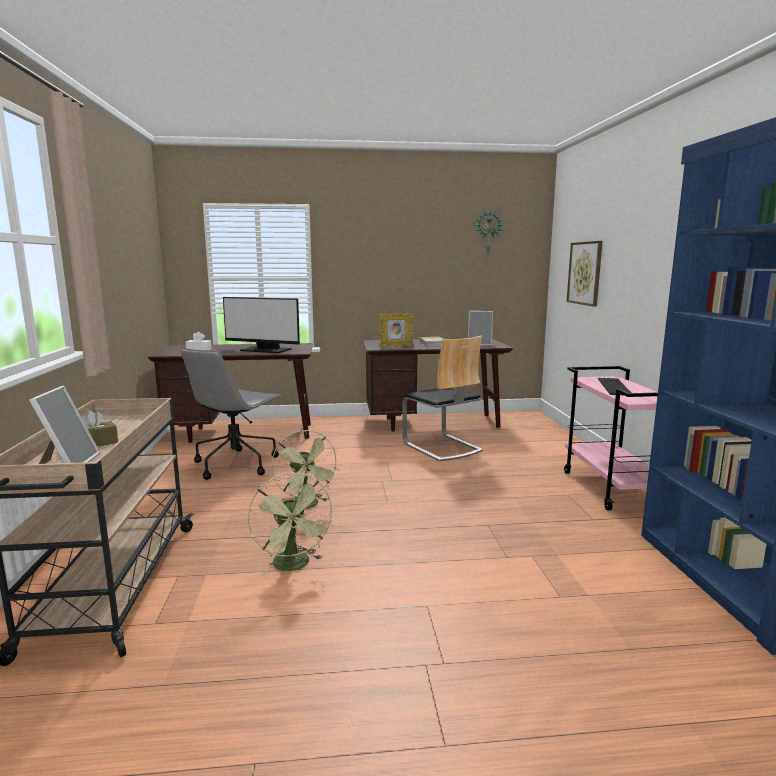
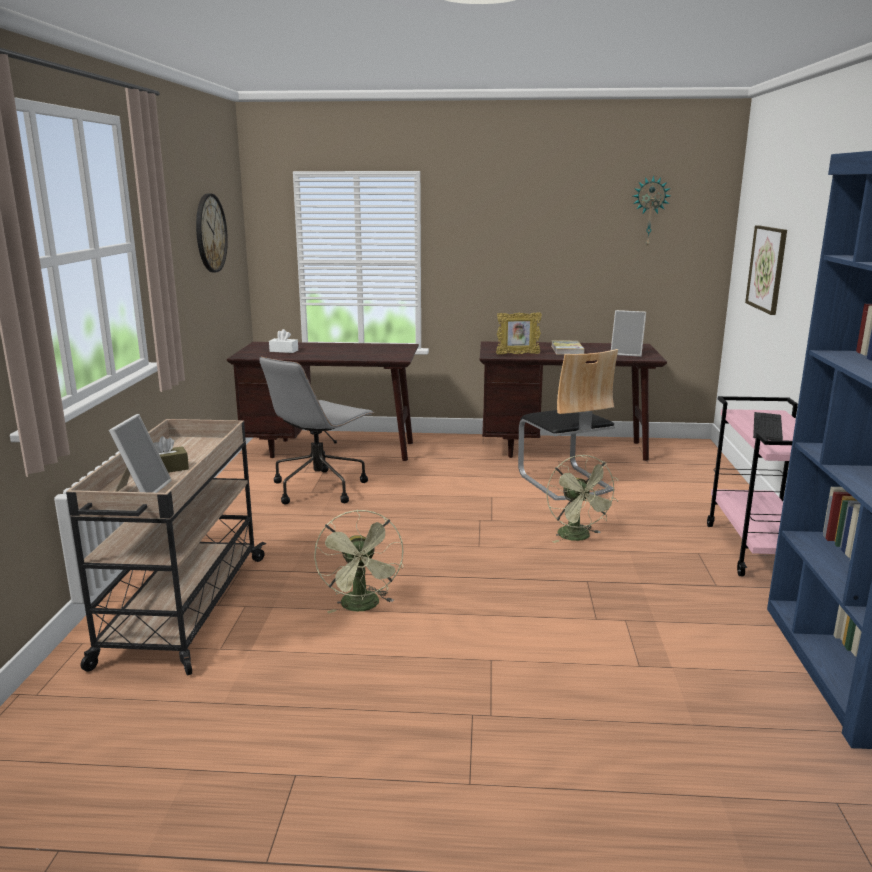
camera: 10 degrees right, 5 degrees up
(131, 247) = (210, 233): none -> wall clock
(265, 350) = (359, 354): monitor -> none
(307, 506) = (388, 543): green fan -> green fan (578, 537)

